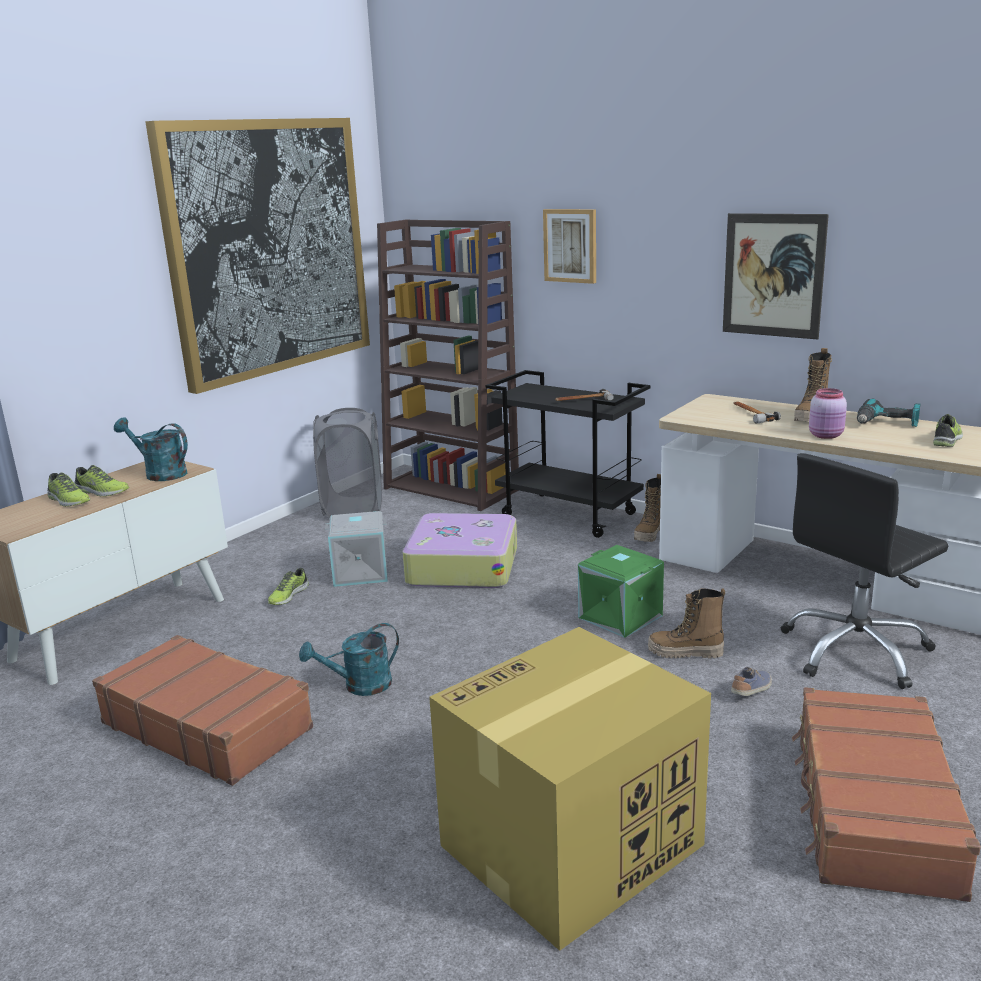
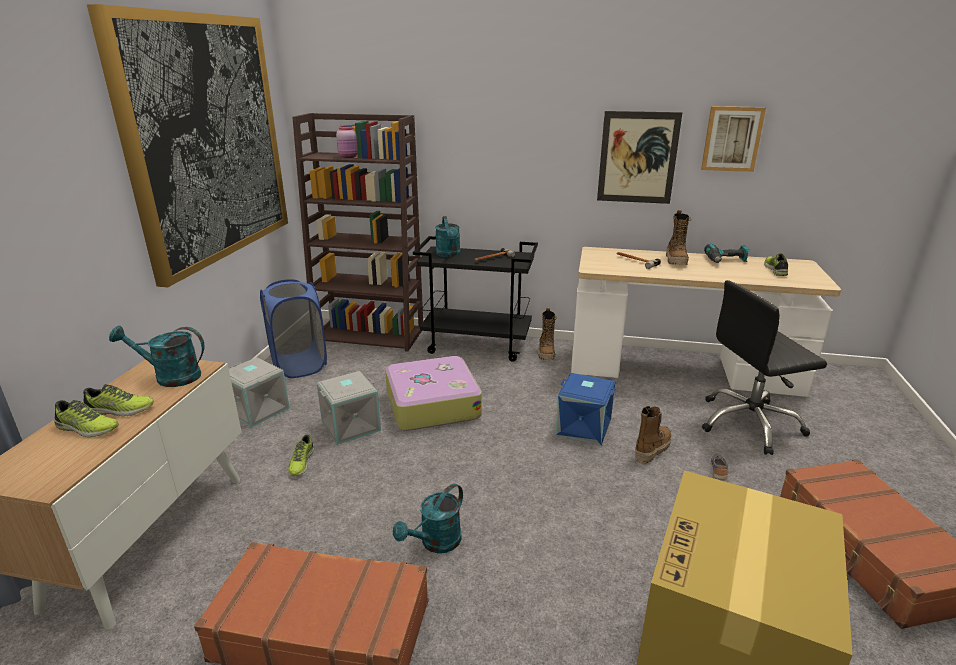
camera: 25 degrees left, 5 degrees up
(283, 544) = (259, 409): none -> grey storage box
(353, 509) = (299, 365): grey laundry basket -> blue laundry basket
(536, 393) = (449, 254): none -> turquoise watering can
(570, 245) = (469, 135): picture -> picture (732, 139)
(619, 617) = (583, 428): green storage box -> blue storage box
(685, 653) = (651, 449): boot -> boot turned 150 degrees clockwise
(826, 435) = (704, 274): pink jar -> pink jar (350, 157)
(856, 651) = (749, 424): black office chair -> black office chair turned 45 degrees clockwise

